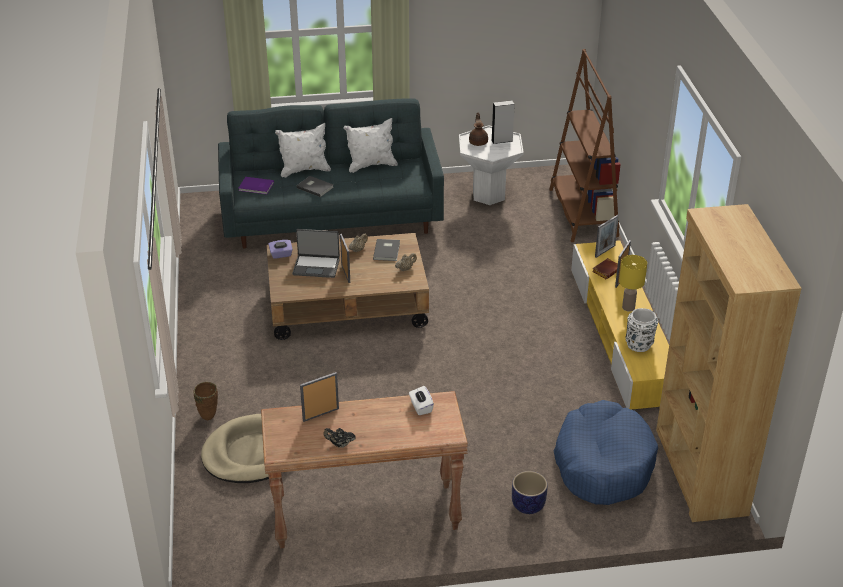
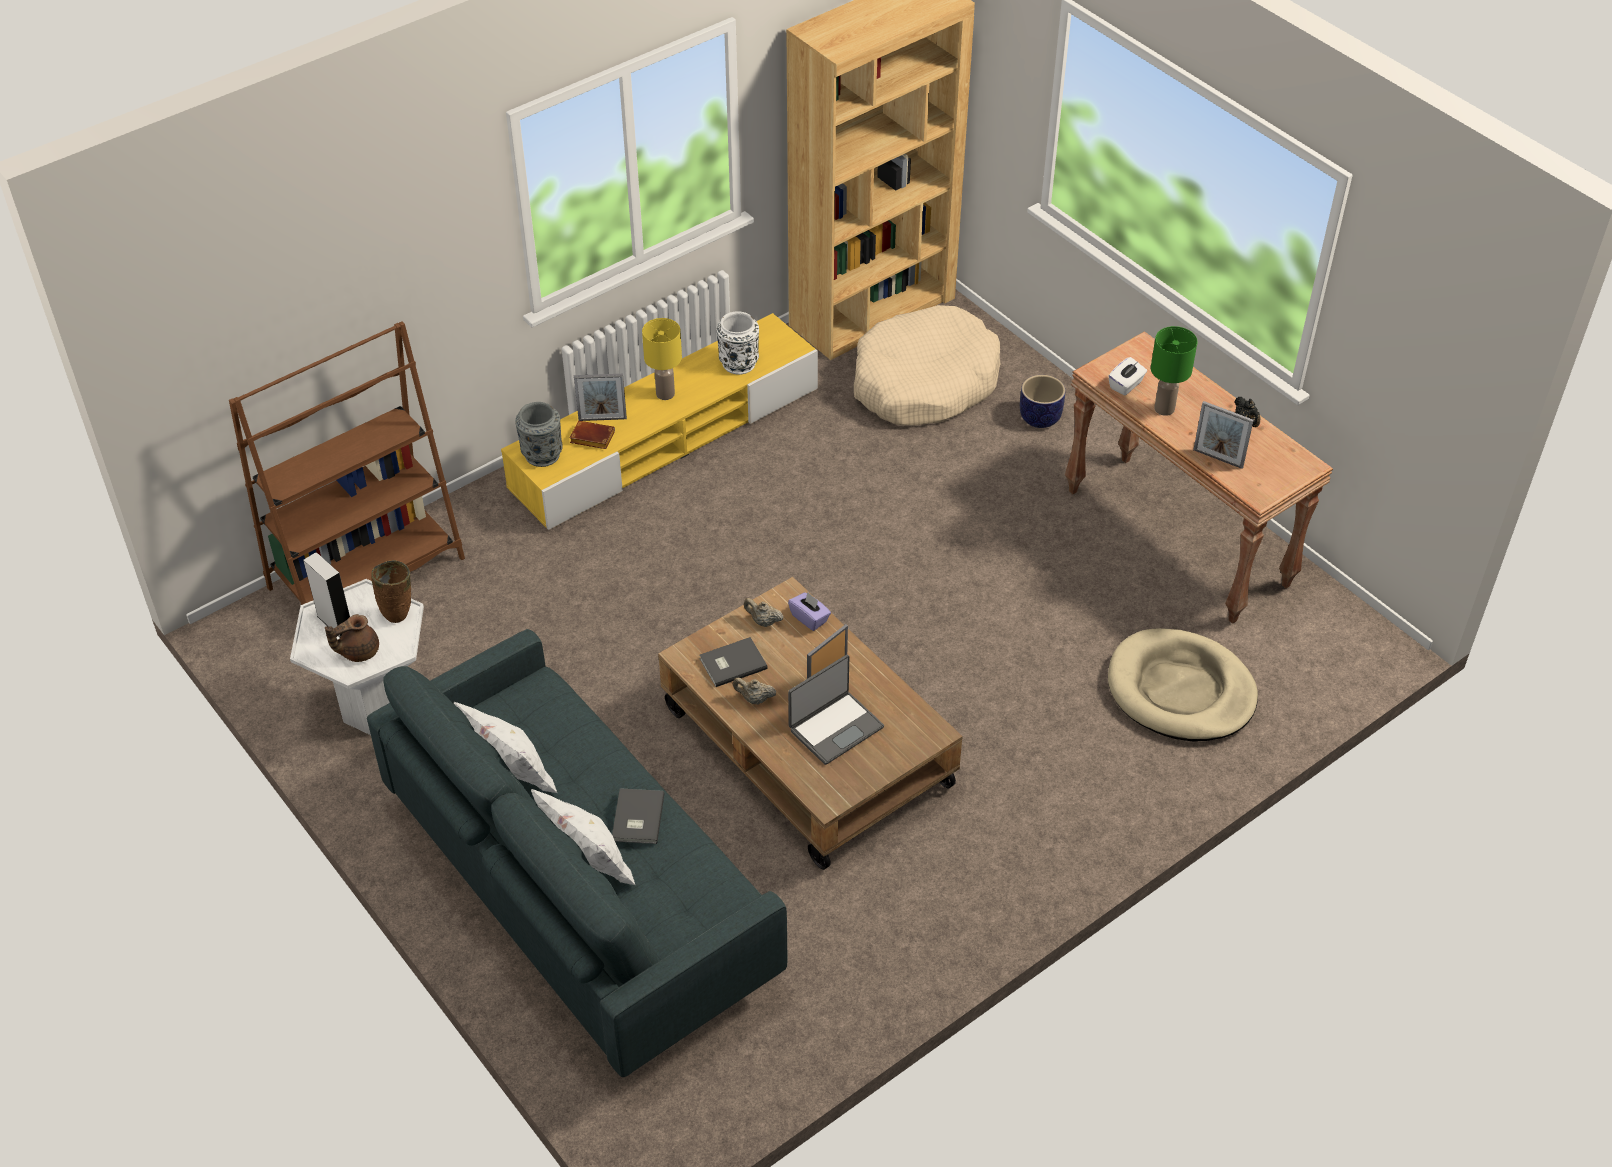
camera: 120 degrees left, 10 degrees up
(208, 417) = (1164, 773): brown vase -> brown vase (399, 614)
(256, 187) = (691, 906): purple book -> none
(281, 255) = (838, 788): purple tissue box -> purple tissue box (809, 618)
(316, 266) = (835, 727): laptop -> laptop turned 75 degrees clockwise
(384, 413) = (1165, 409): none -> green table lamp
(603, 464) = (924, 383): blue dog bed -> beige dog bed
(605, 251) = (542, 454): picture frame -> grey vase

